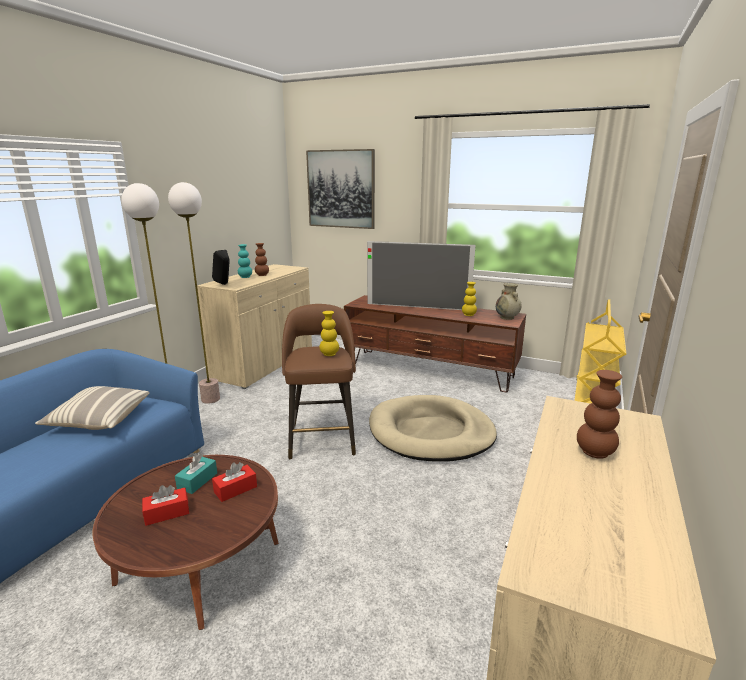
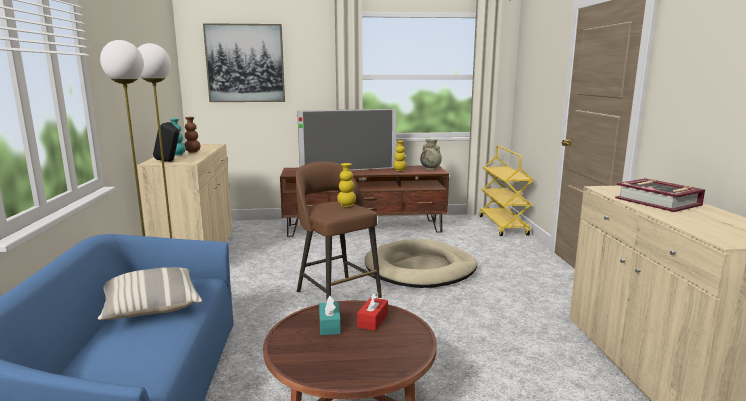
camera: 30 degrees left, 5 degrees down
(167, 513) = (340, 351): red tissue box -> none
(594, 453) = (658, 202): brown vase -> book

